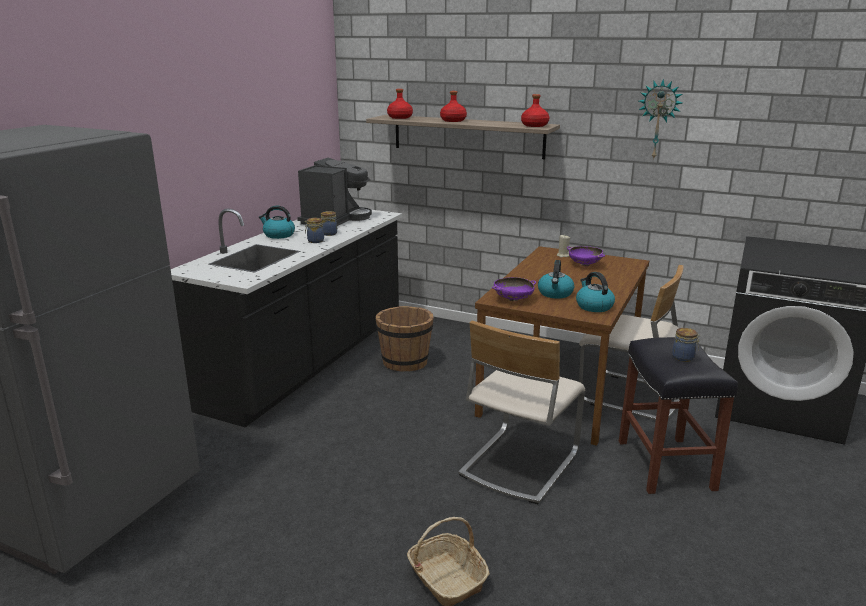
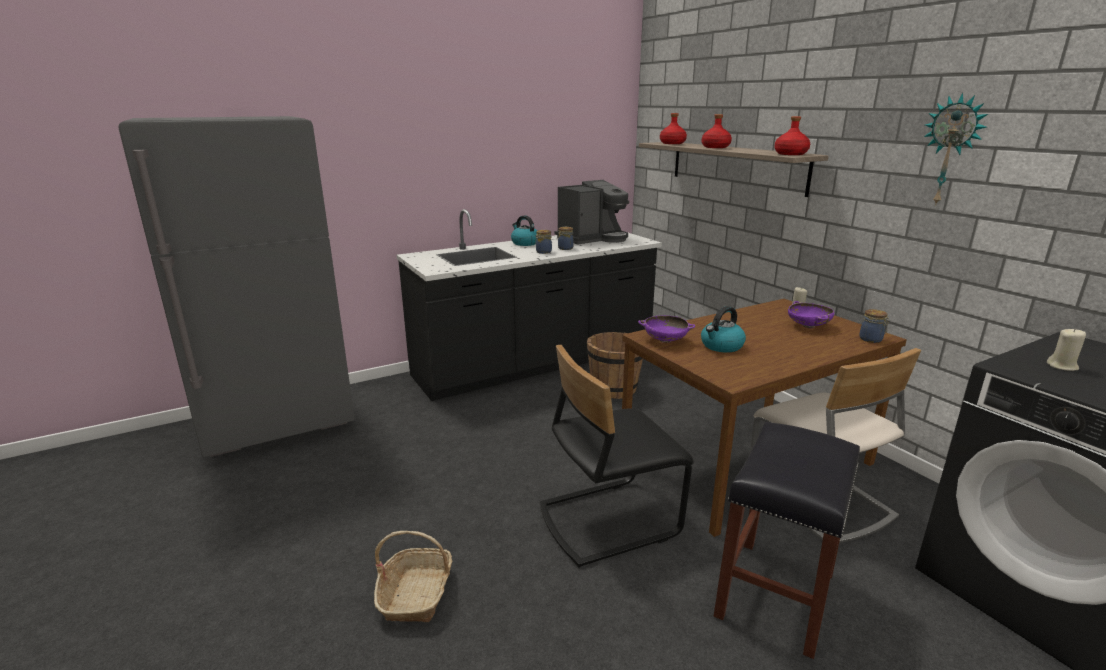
camera: 35 degrees right, 0 degrees up
(518, 464) = (607, 519): beige chair -> black chair
(593, 306) = (745, 369): kettle -> none
(684, 358) = (802, 461): jar -> jar (871, 339)
(775, 258) = (1062, 366): none -> beige candle

